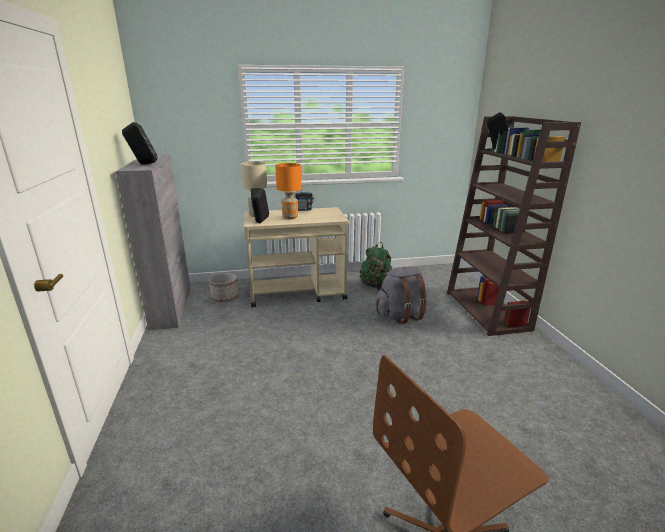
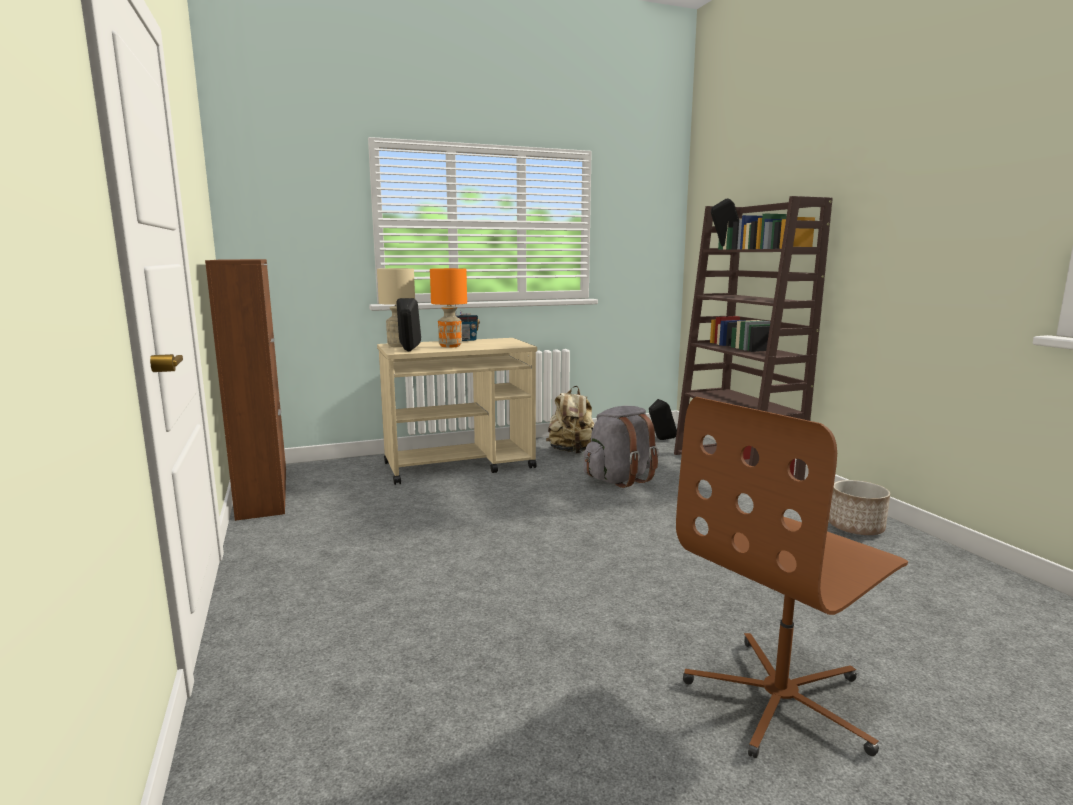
camera: 10 degrees left, 10 degrees down
(143, 164) = (238, 259): black speaker -> black speaker (661, 440)
(171, 307) = (263, 492): grey cabinet -> brown cabinet
(225, 298) = (347, 477): planter -> planter (856, 528)
(376, 286) = (571, 452): green backpack -> beige backpack

